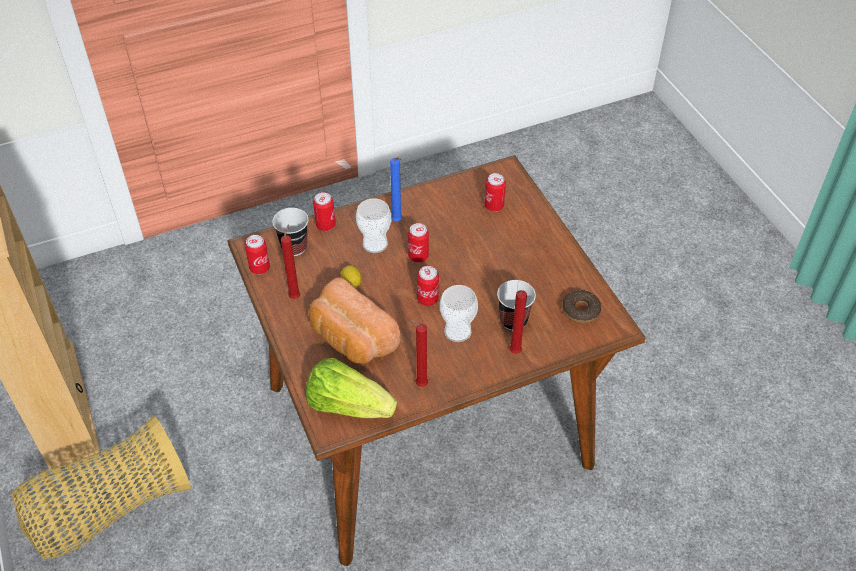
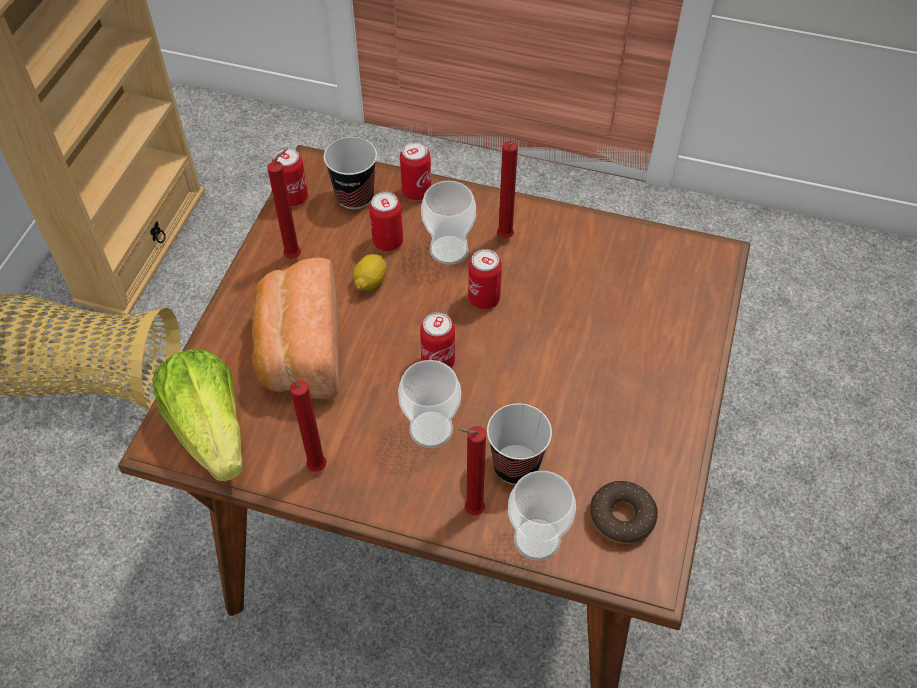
camera: 40 degrees right, 5 degrees up
(397, 222) = (504, 239): blue candle -> red candle
(494, 206) = (648, 294): can -> can (388, 242)
(554, 344) = (537, 539): none -> cup

